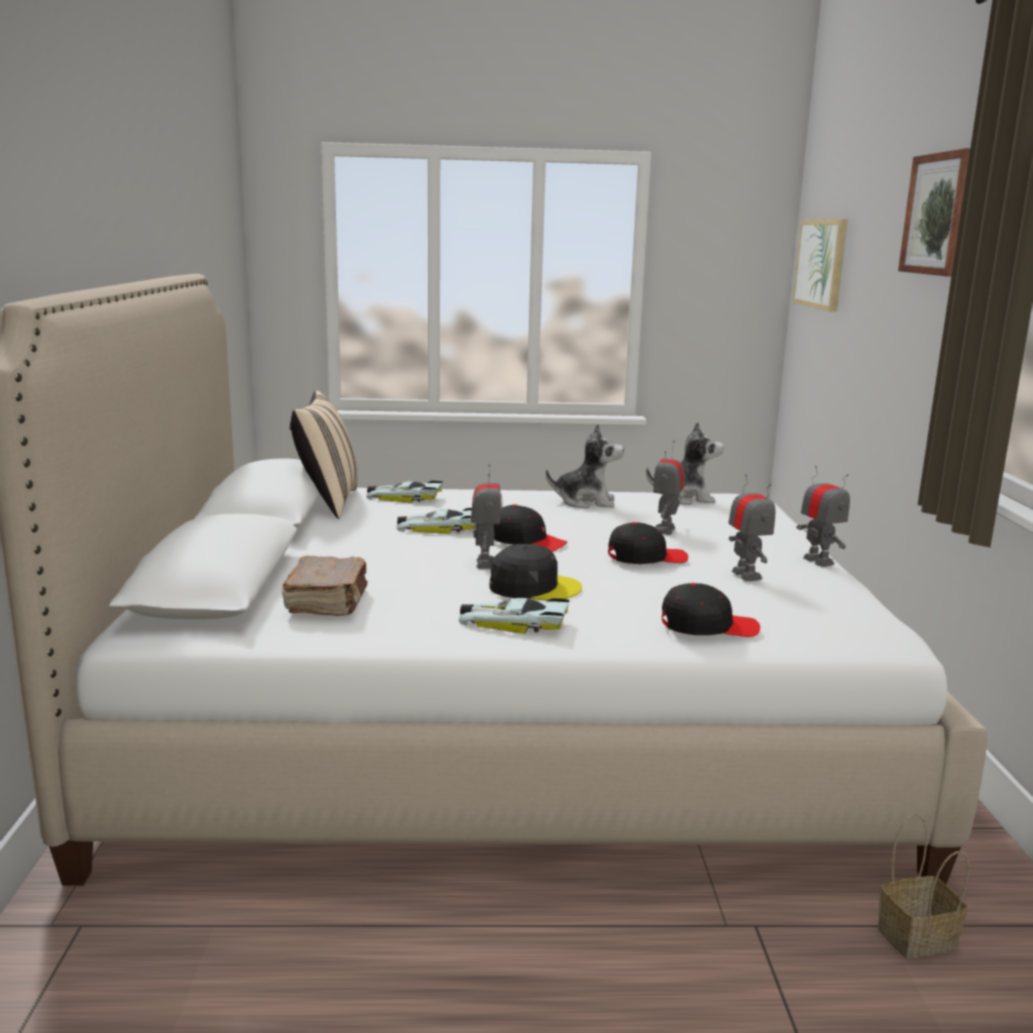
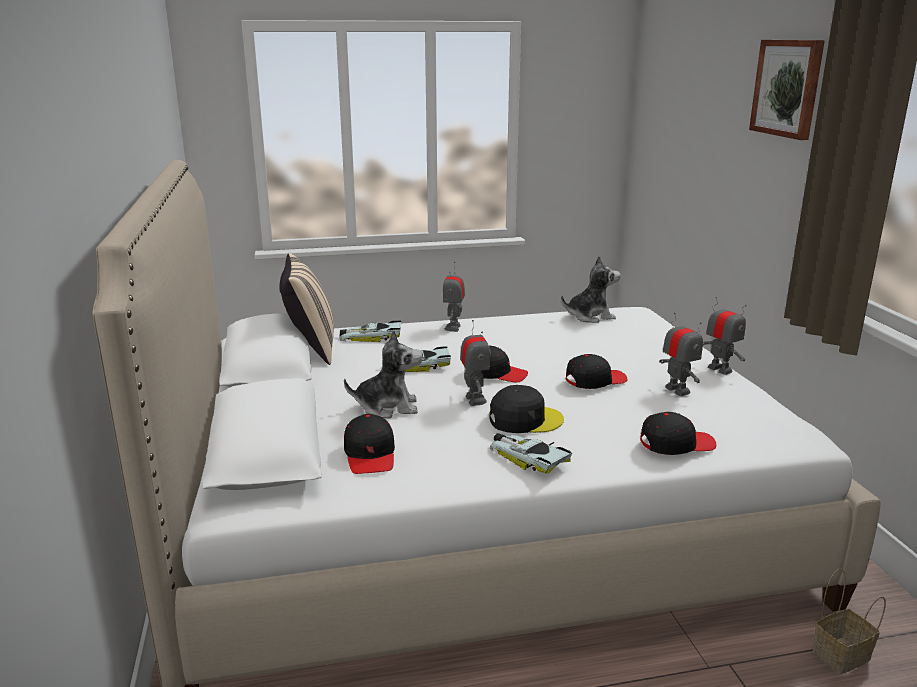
camera: 10 degrees left, 5 degrees up
(328, 602) = (370, 455): brown book -> black cap
(513, 622) = (528, 457): toy car -> toy car turned 45 degrees clockwise
(585, 502) = (517, 327): plush toy -> plush toy (388, 407)
(665, 530) = (593, 350): toy robot -> toy robot (453, 328)
(821, 263) = (664, 112): picture -> none

